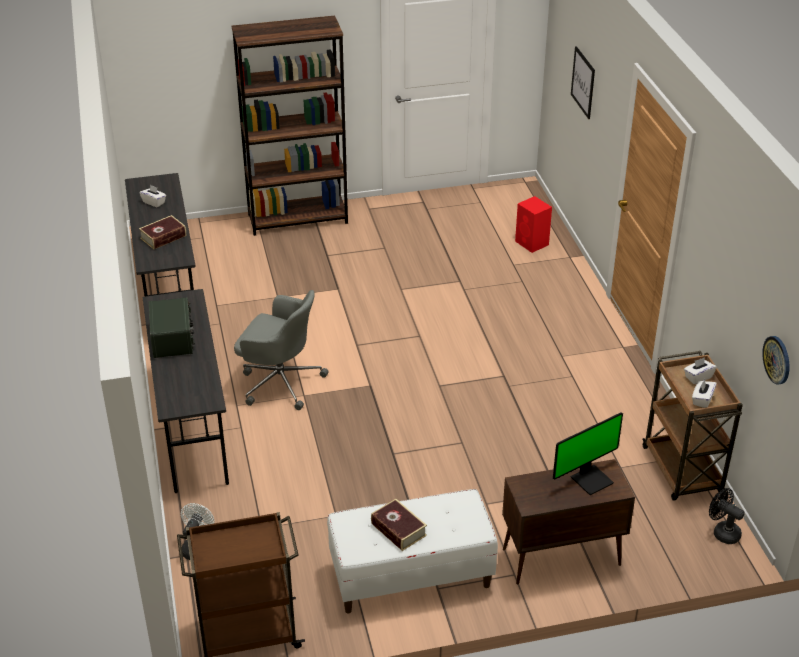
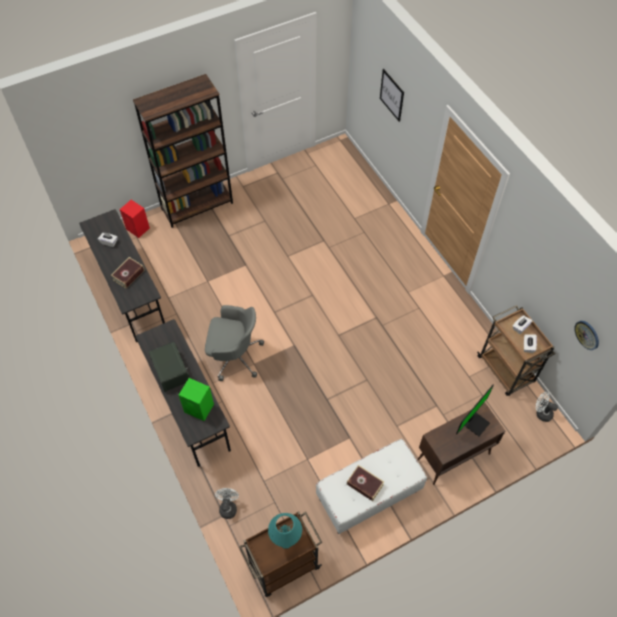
camera: 15 degrees left, 20 degrees up
(193, 384) = (199, 408): none -> green speaker
(247, 543) = (286, 539): none -> turquoise table lamp
(532, 243) = (361, 196): red speaker -> red speaker (138, 229)
(722, 532) = (541, 413): black fan -> white fan

